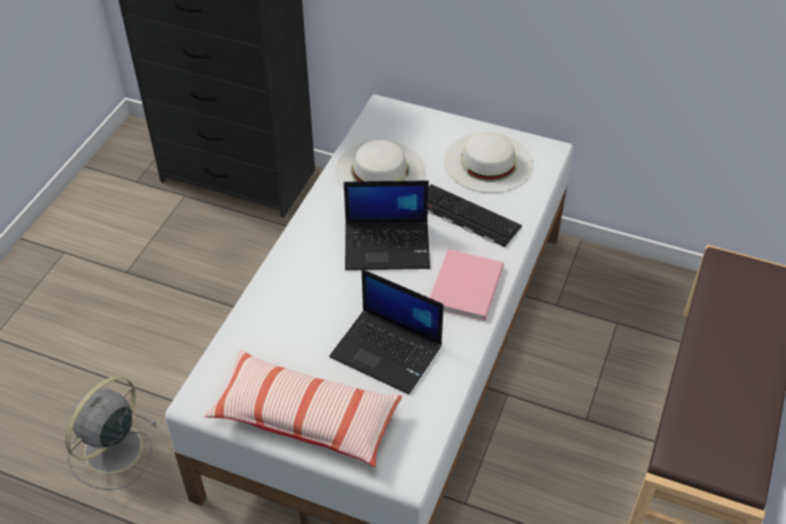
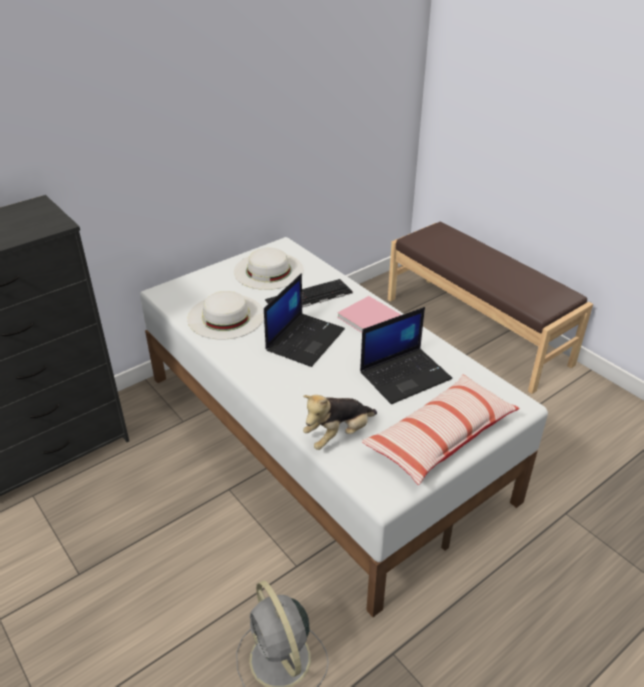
camera: 60 degrees left, 10 degrees down
(258, 334) = (338, 435): none -> plush toy

